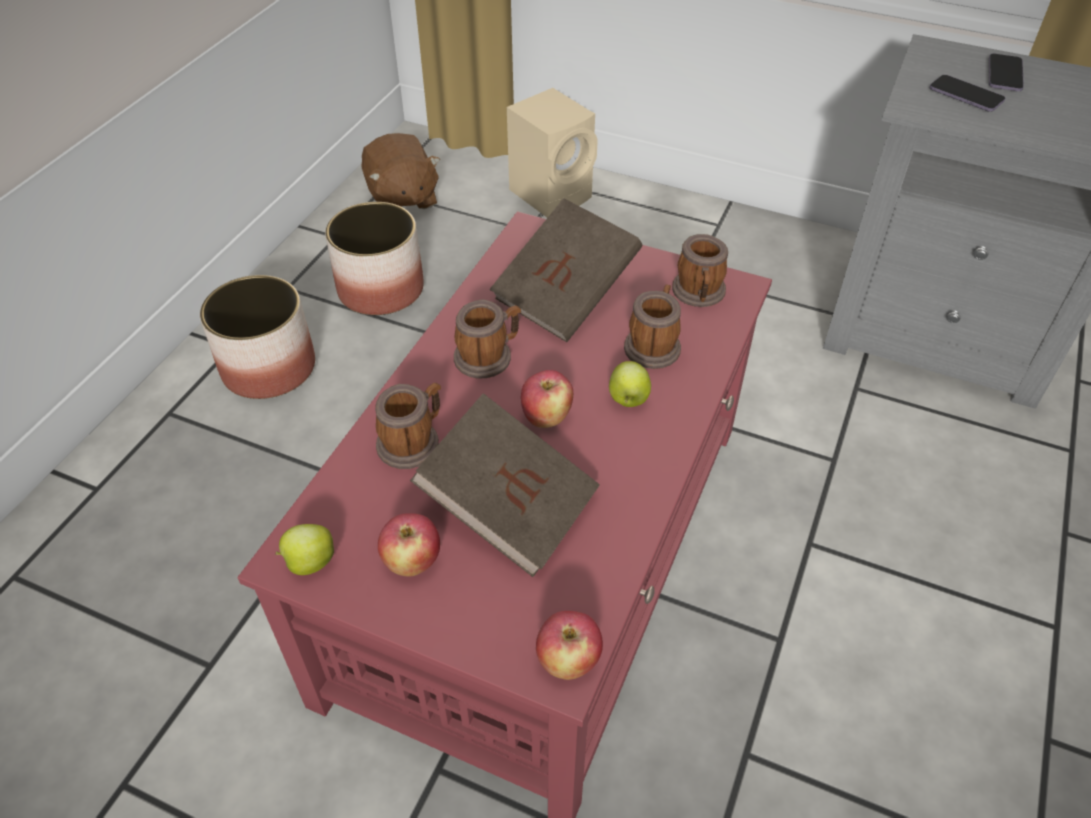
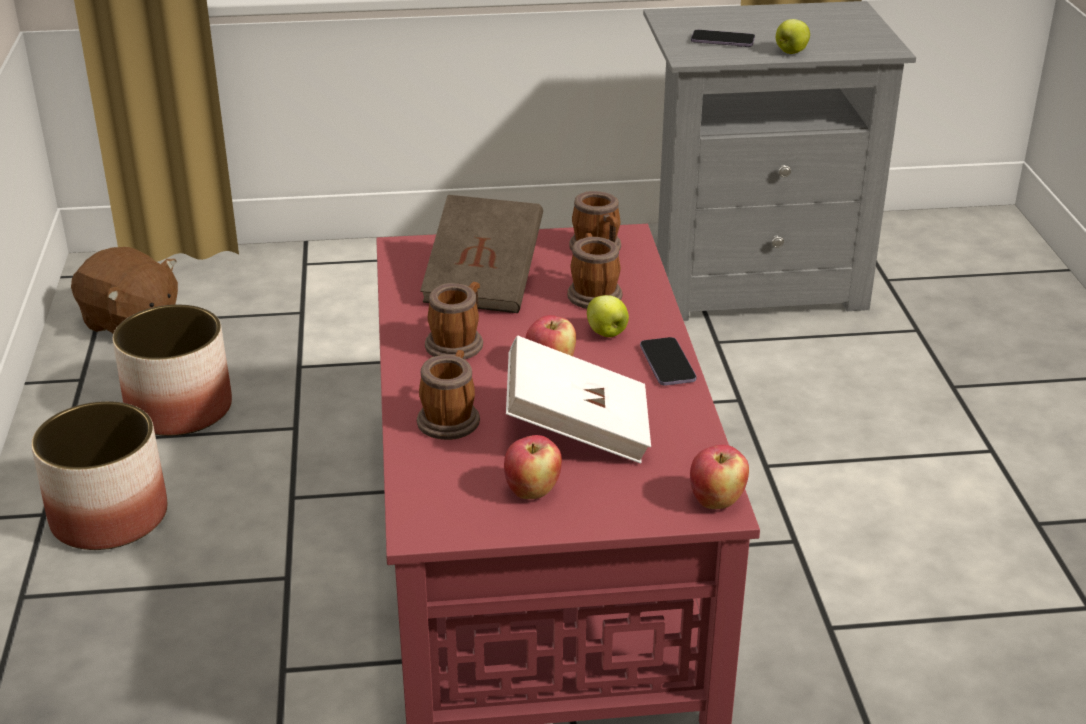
camera: 30 degrees left, 15 degrees down
(309, 563) = (443, 523): apple -> apple (791, 52)
(509, 506) = (577, 430): brown book -> white book
(553, 193) = (300, 273): beige speaker -> none
(1004, 75) = (738, 21): phone -> phone (667, 364)

